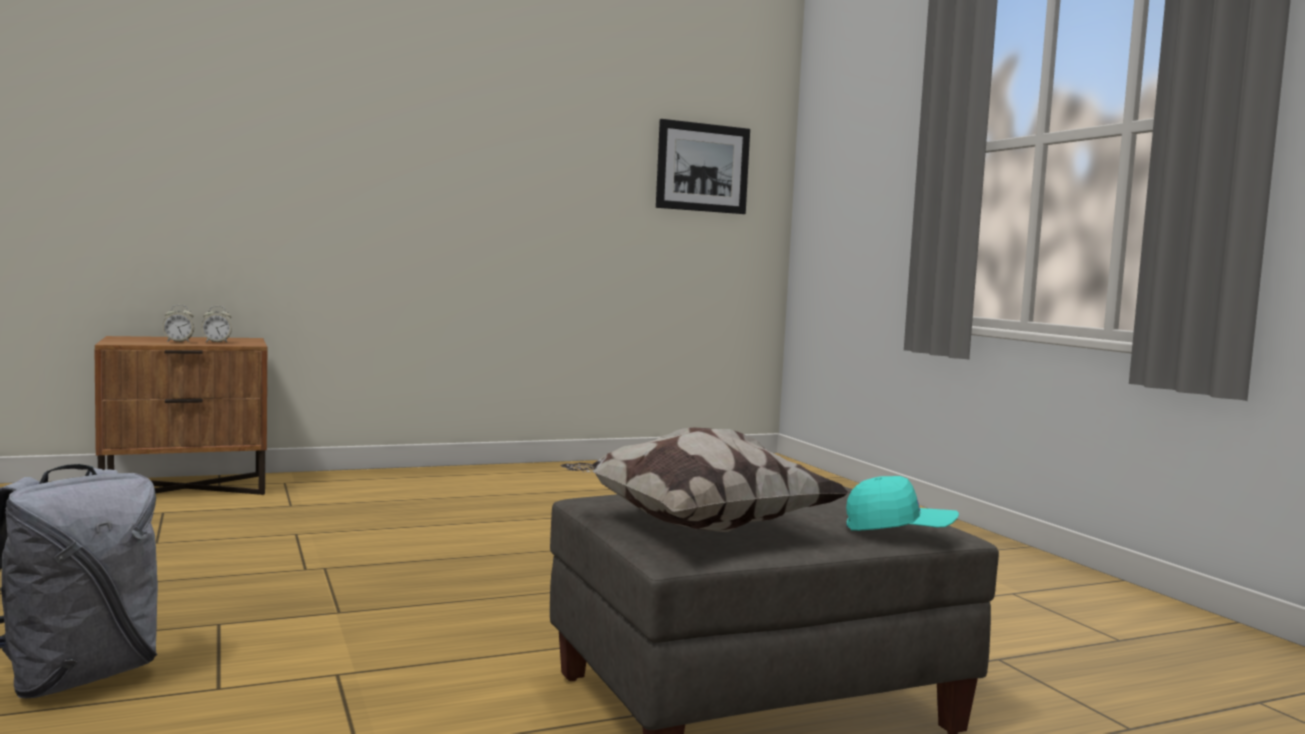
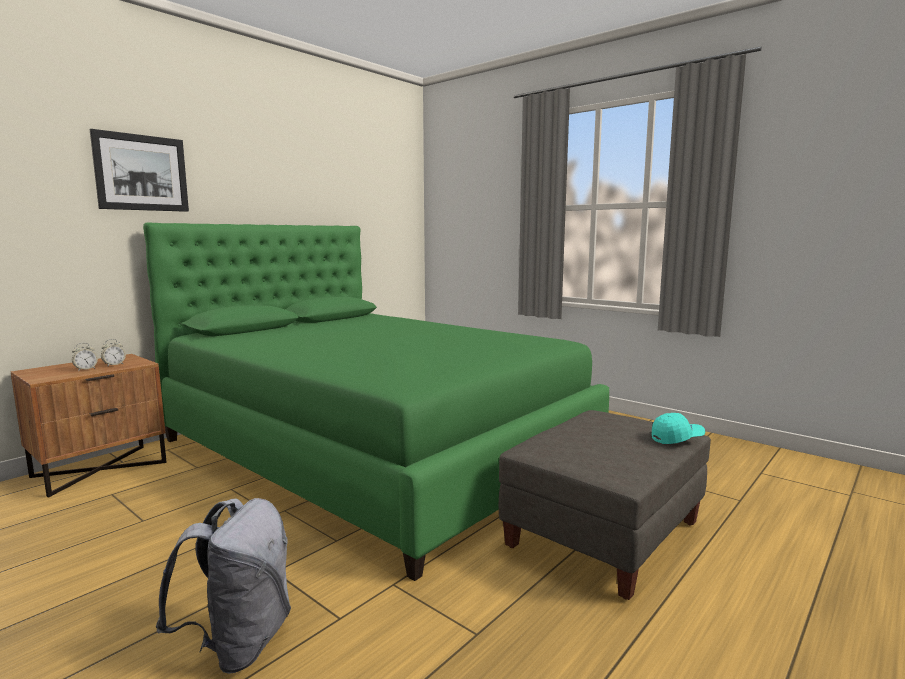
camera: 25 degrees left, 5 degrees up
(547, 528) = (375, 448): none -> green bed
(696, 527) = (604, 459): pillow -> none
(702, 167) = (381, 213): picture -> picture (141, 173)

